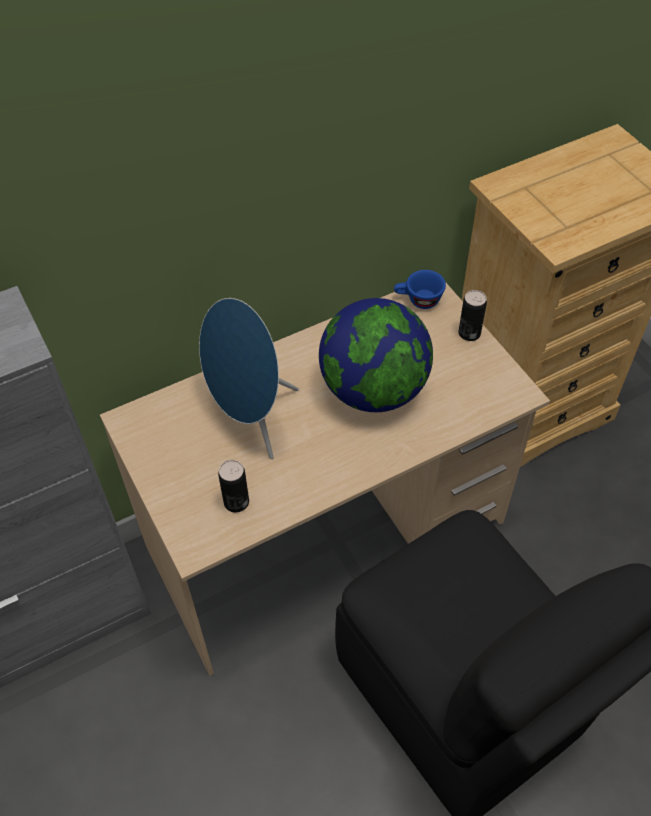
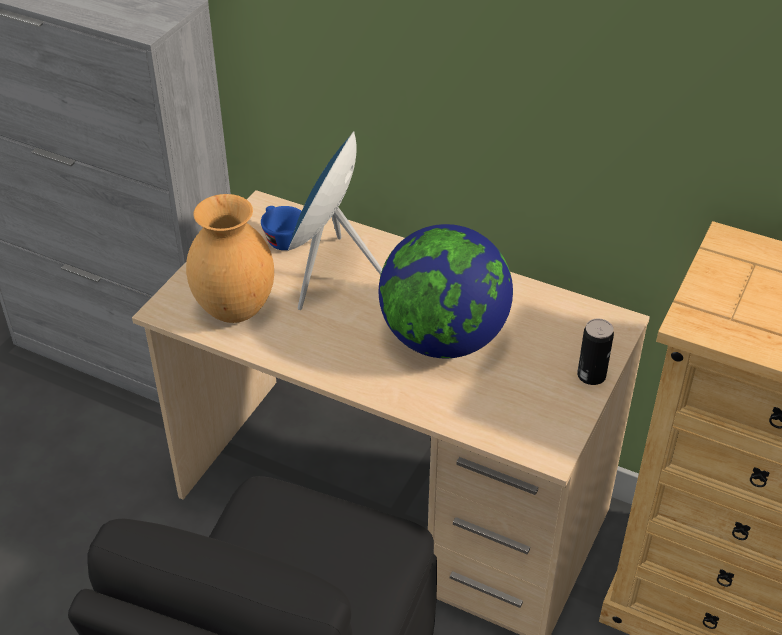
camera: 55 degrees right, 10 degrees down
(236, 502) = (234, 311): can -> brown vase
(418, 300) = (593, 318): blue cup -> blue cup (281, 238)

